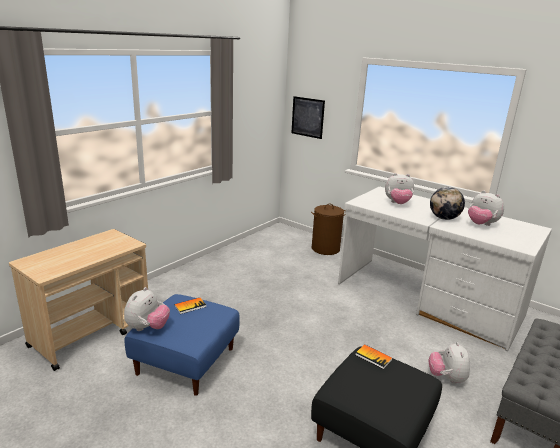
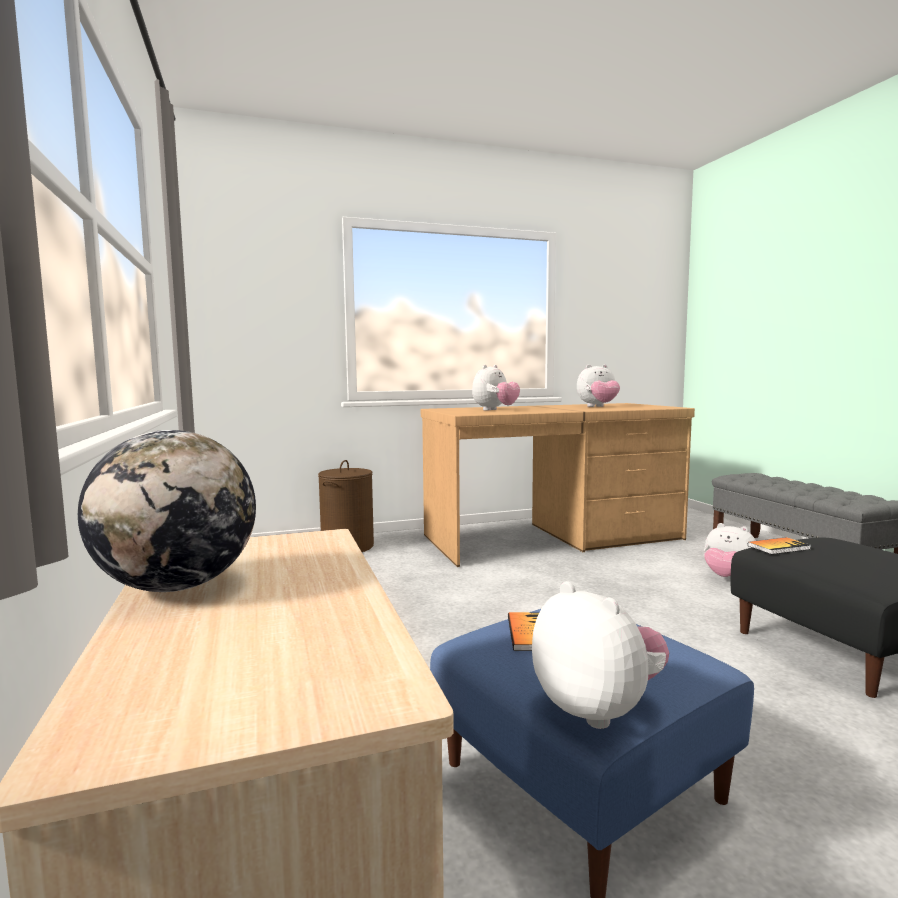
camera: 55 degrees left, 15 degrees down
(307, 117) = (244, 324): picture -> none
(427, 299) = (553, 538): white desk -> brown desk
(444, 218) = (566, 408): globe -> globe (178, 586)

